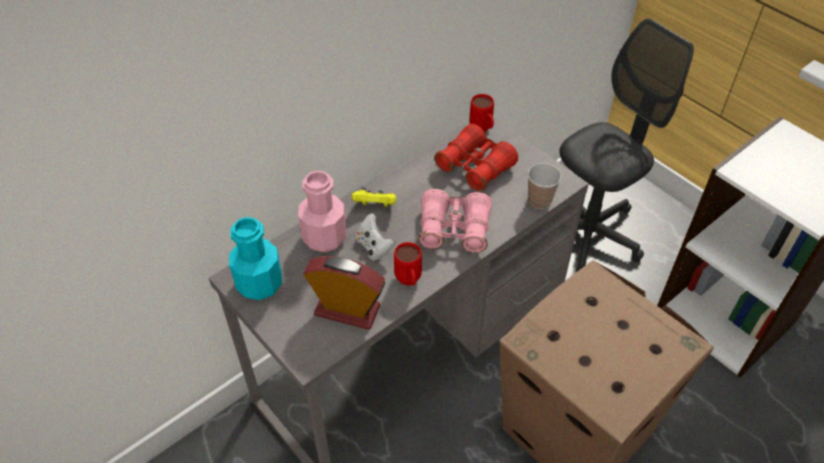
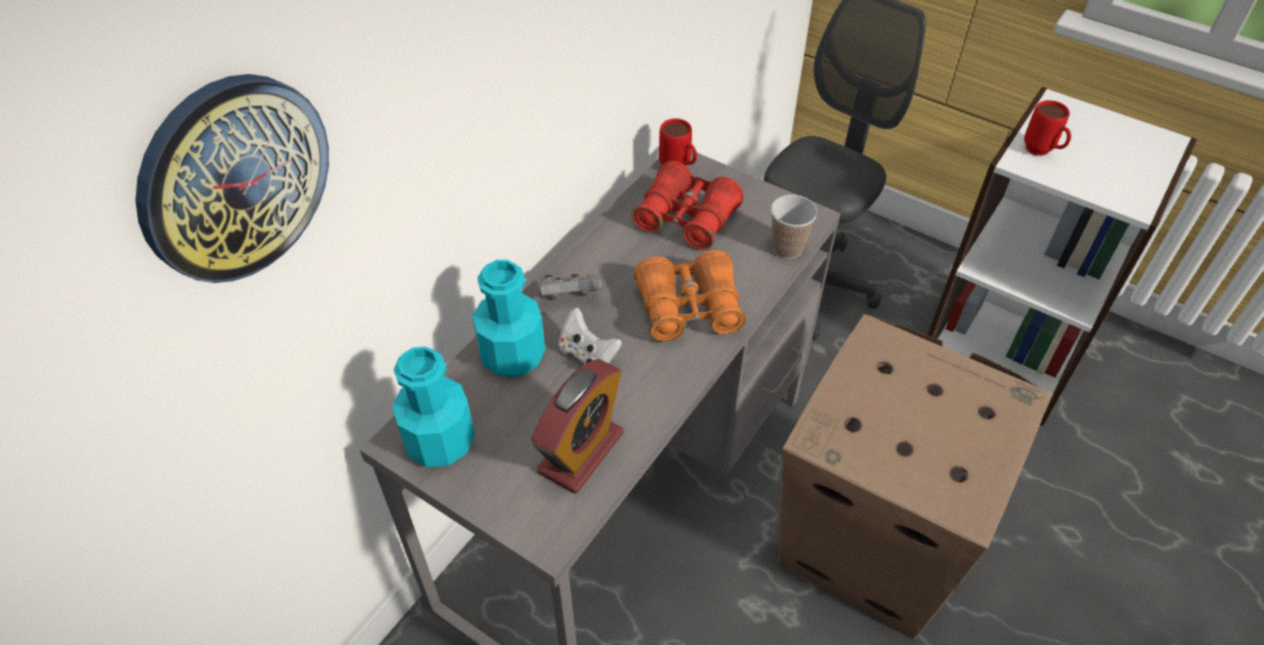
camera: 15 degrees left, 0 degrees up
(140, 91) = (234, 178): none -> wall clock
(324, 237) = (512, 355): pink bottle -> turquoise bottle
(347, 310) = (581, 452): alarm clock -> alarm clock turned 120 degrees clockwise
(375, 206) = (569, 298): yellow game controller -> grey game controller
(409, 282) = (653, 394): red mug -> red mug (1041, 153)
(454, 230) = (689, 309): pink binoculars -> orange binoculars

